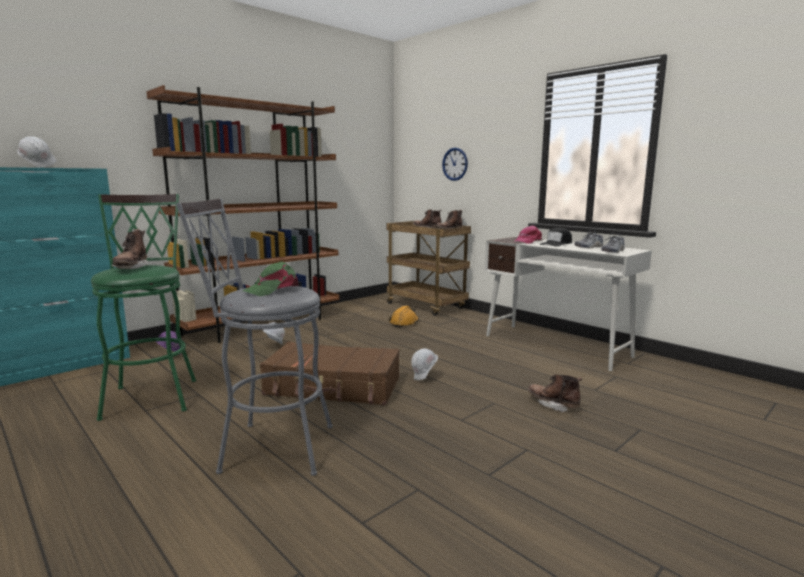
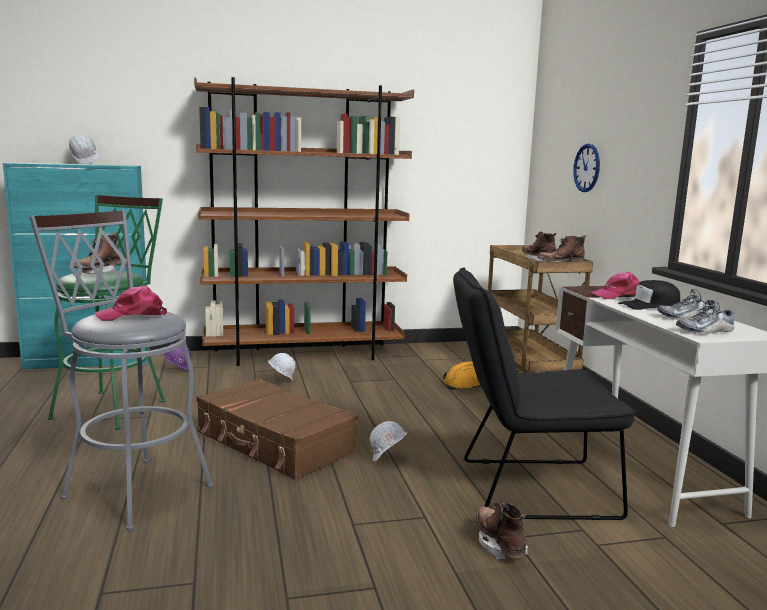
camera: 30 degrees right, 0 degrees up
(272, 289) = (133, 315): green cap -> pink cap
(522, 372) = (526, 488): none -> black chair

